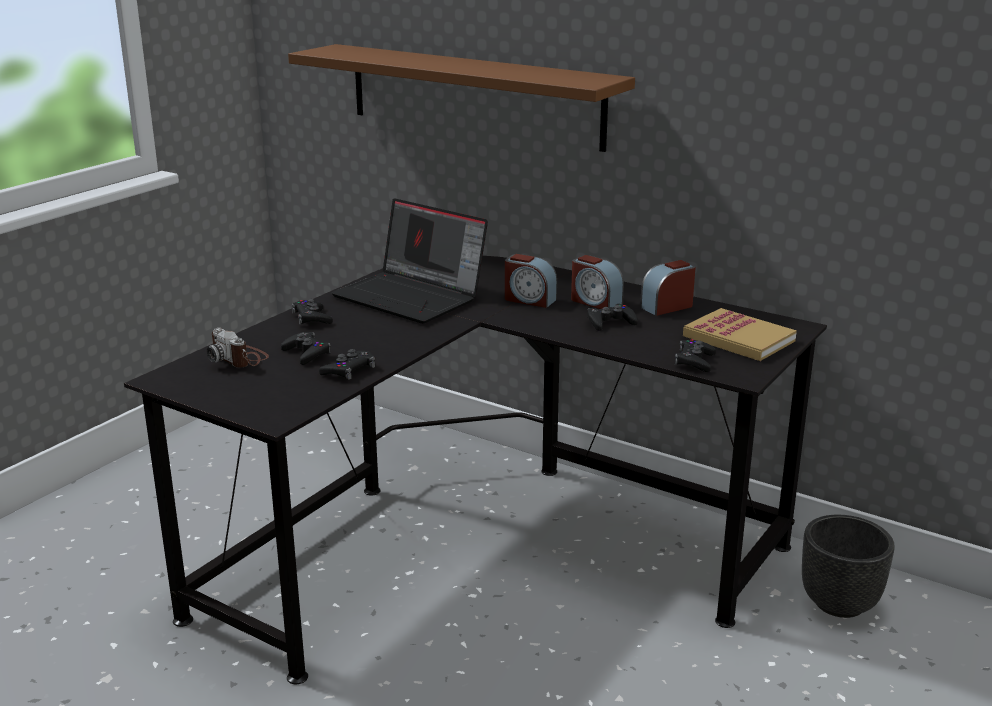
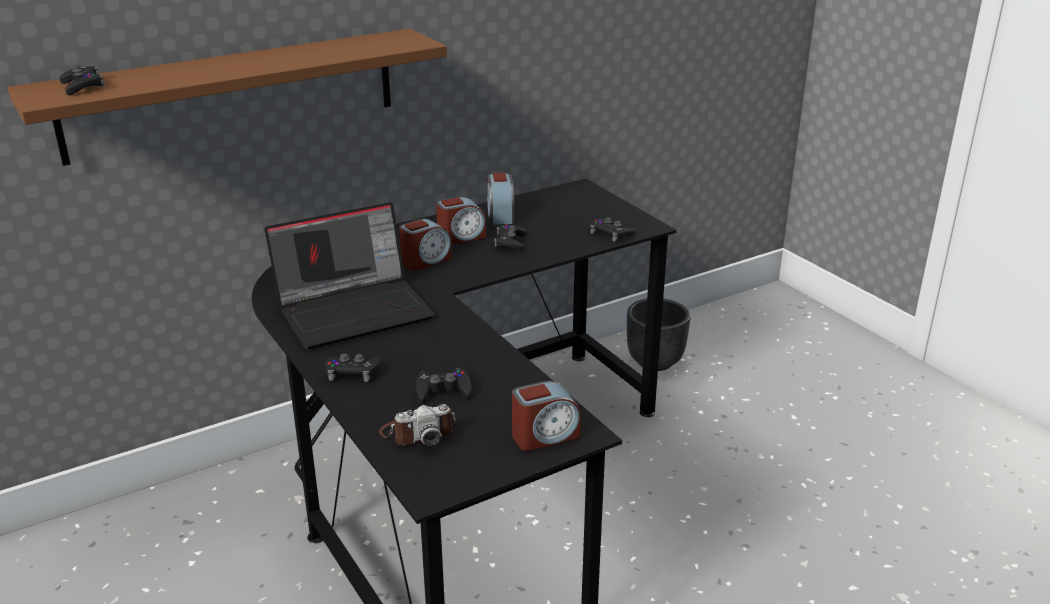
camera: 65 degrees left, 5 degrees up
(261, 404) = (545, 436): none -> alarm clock
(348, 370) = (505, 376): black game controller -> black game controller (83, 86)
(738, 339) = (585, 210): book -> none

